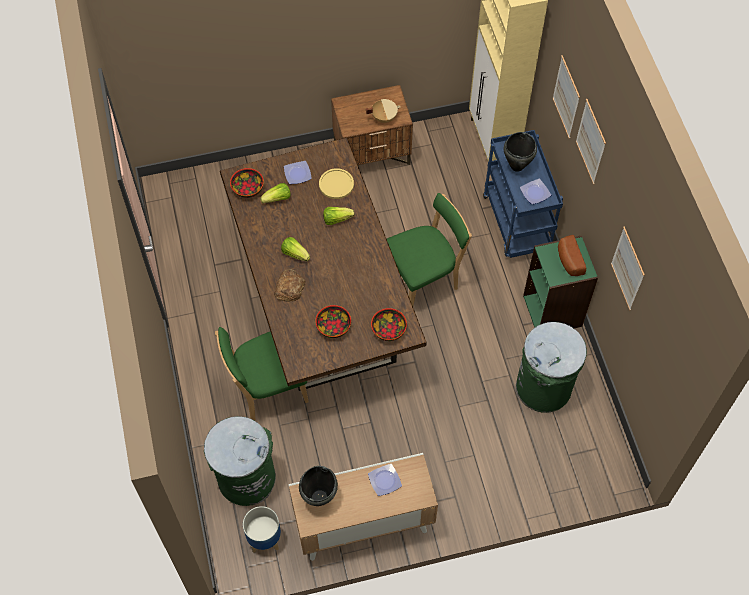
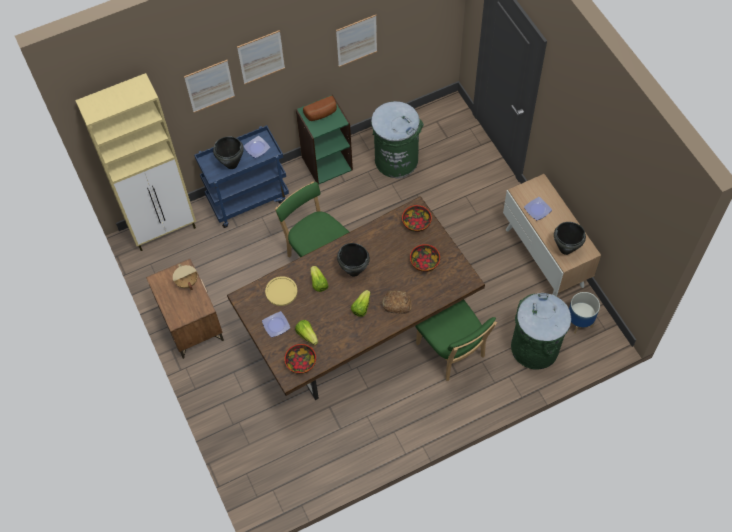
camera: 100 degrees left, 0 degrees up
(342, 255) = (354, 271): none -> black cooking pot

